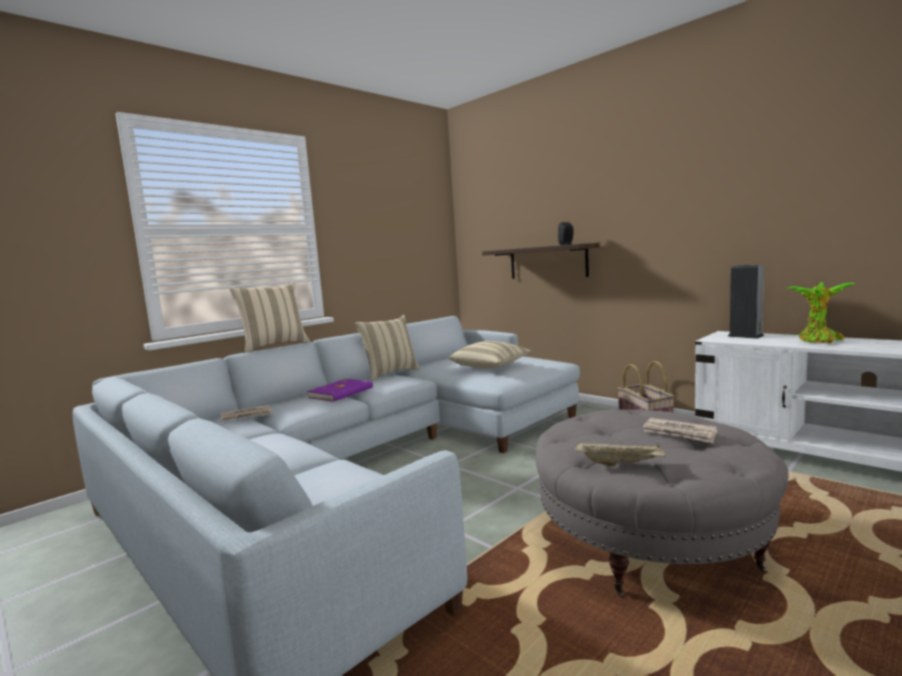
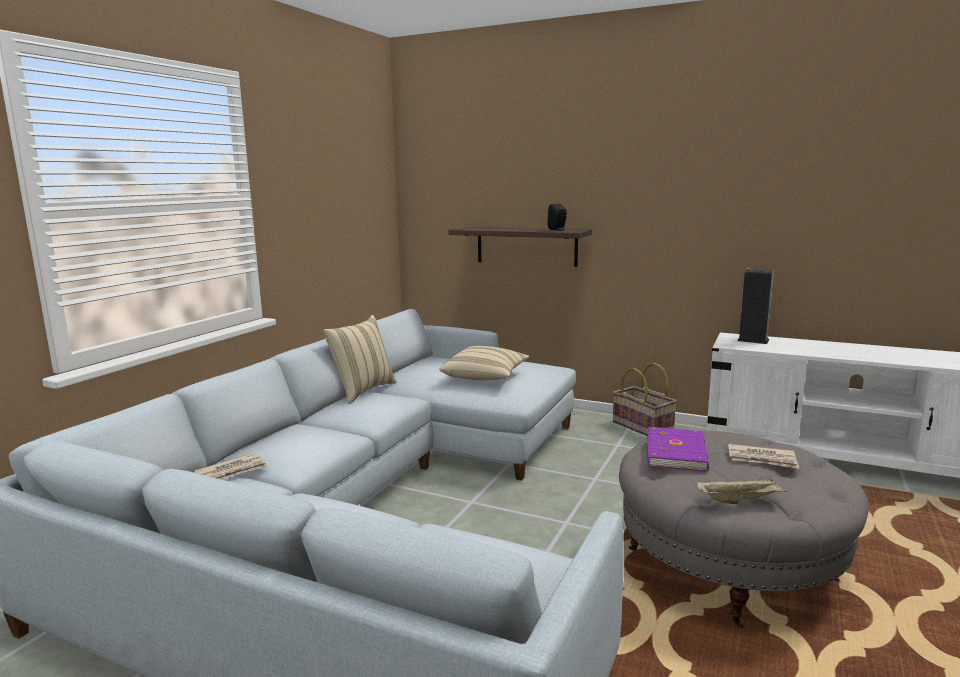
camera: 20 degrees left, 5 degrees up
(274, 346) = (226, 368): beige pillow -> none
(342, 393) = (331, 426): purple book -> purple book (677, 452)
(819, 341) = (822, 348): potted plant -> none

